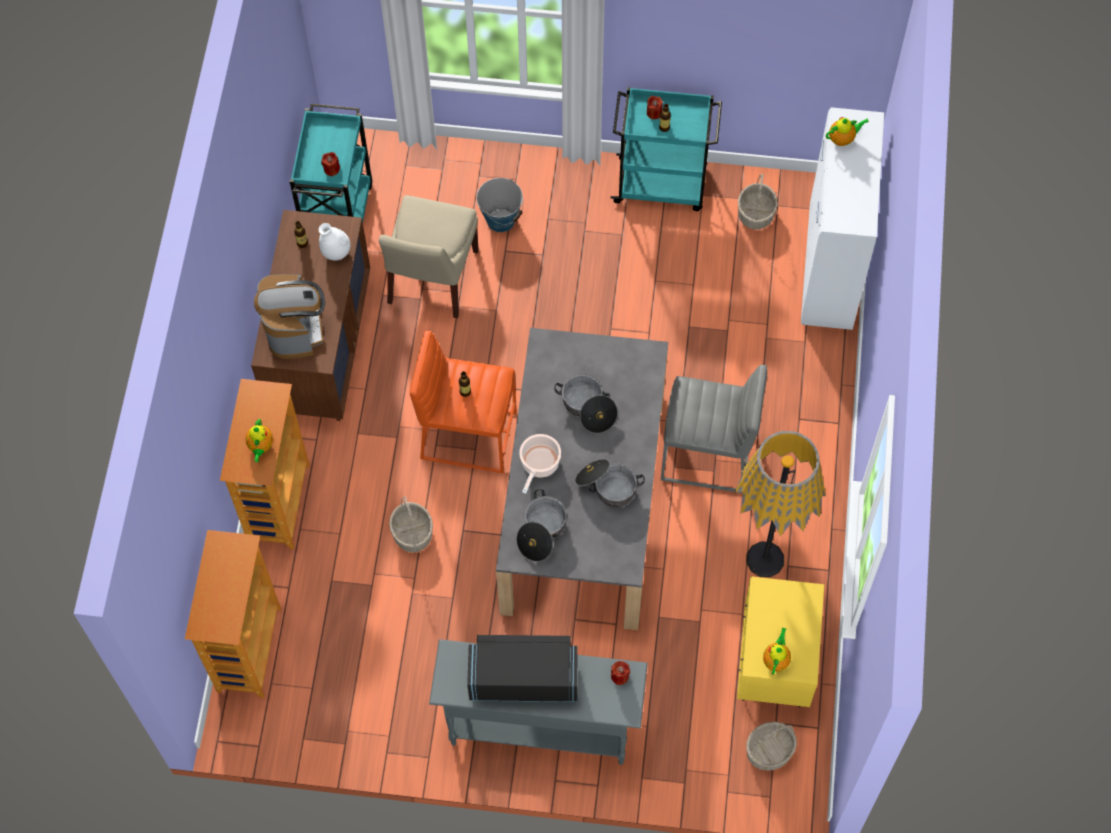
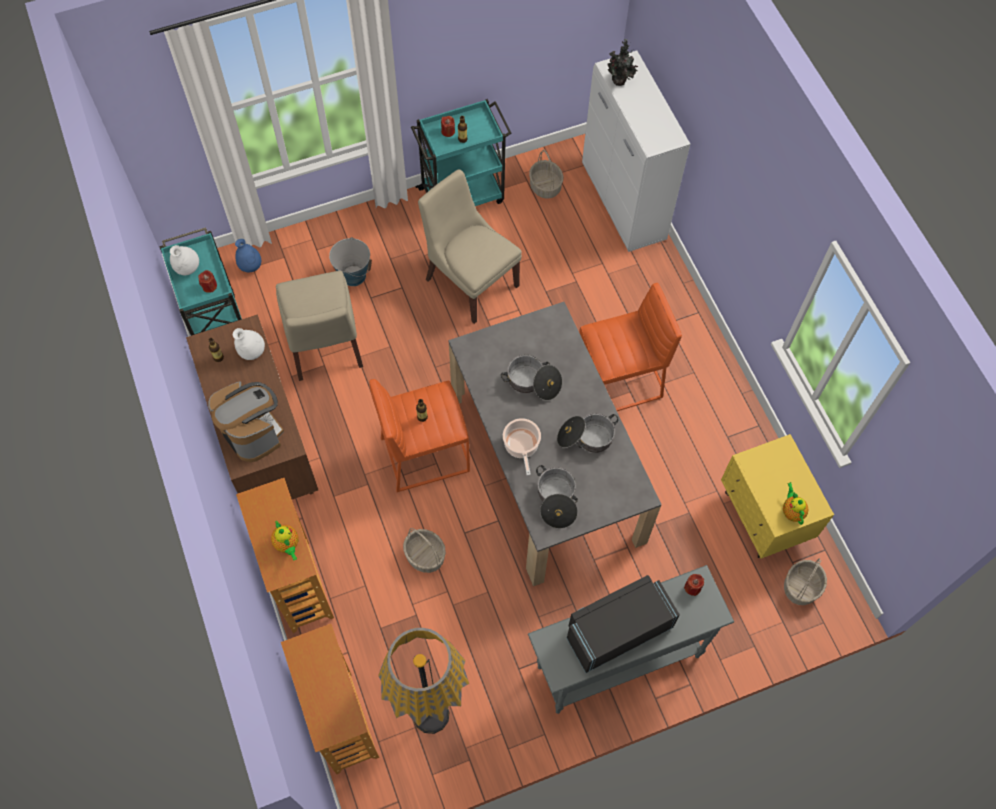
camera: 30 degrees left, 0 degrees up
(320, 142) = (187, 269): none -> white vase
(404, 164) = (250, 266): none -> blue vase
(616, 279) = (470, 280): none -> beige chair
(708, 457) = (619, 383): grey stool -> orange stool
(765, 559) = (708, 440): floor lamp -> floor lamp (431, 714)
(843, 139) = (619, 82): teapot -> potted plant

